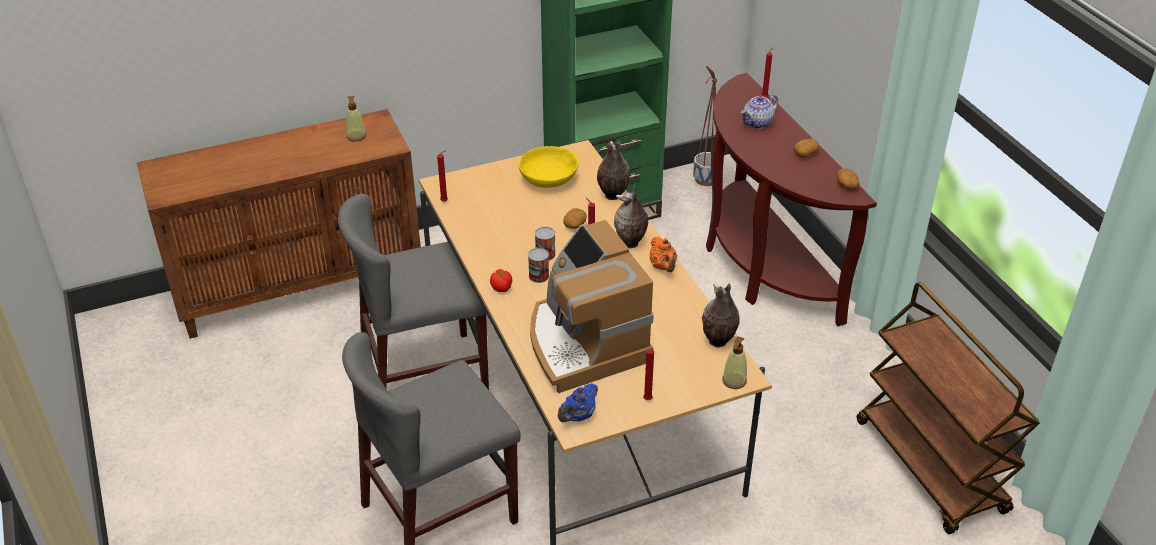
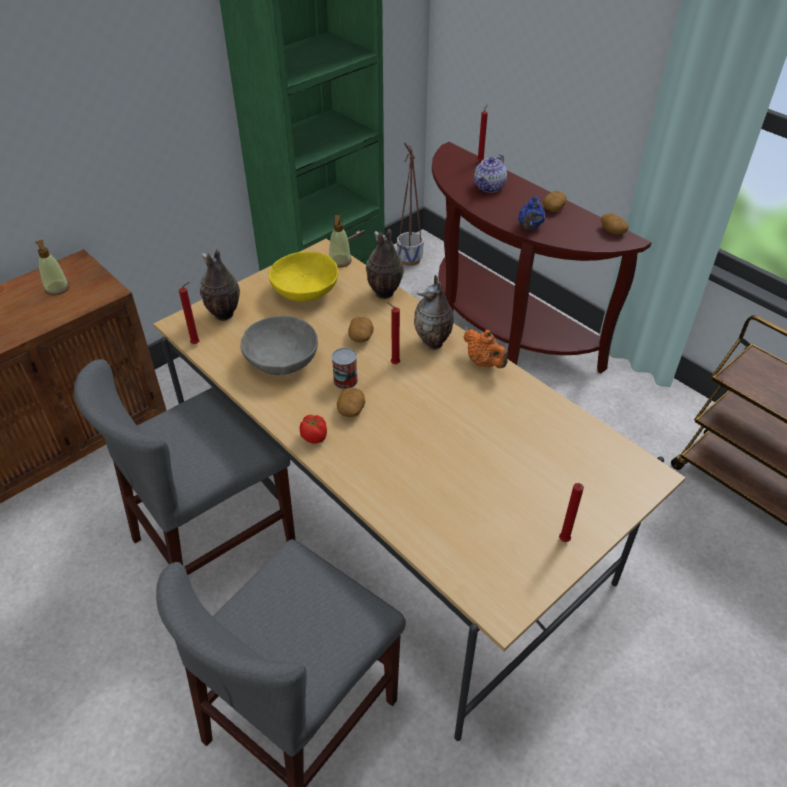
camera: 20 degrees left, 5 degrees up
(504, 228) = (282, 360): none -> grey bowl
(539, 276) = (351, 410): can -> potato
(578, 416) = (496, 591): blue teapot -> blue teapot (530, 227)
(584, 343) = (449, 483): coffee machine -> none
(717, 341) = (595, 438): vase -> vase (223, 315)
(734, 381) = (643, 484): soap dispenser -> soap dispenser (340, 261)

